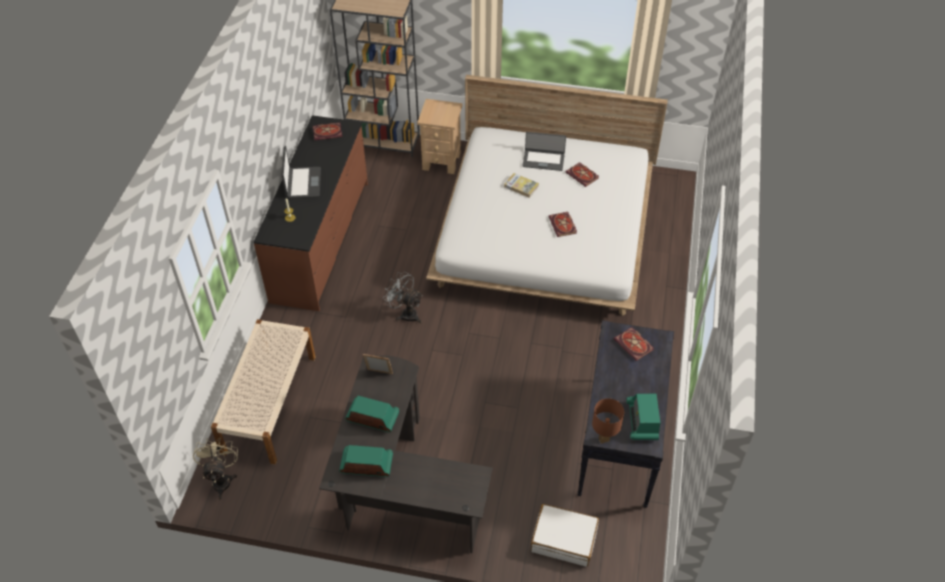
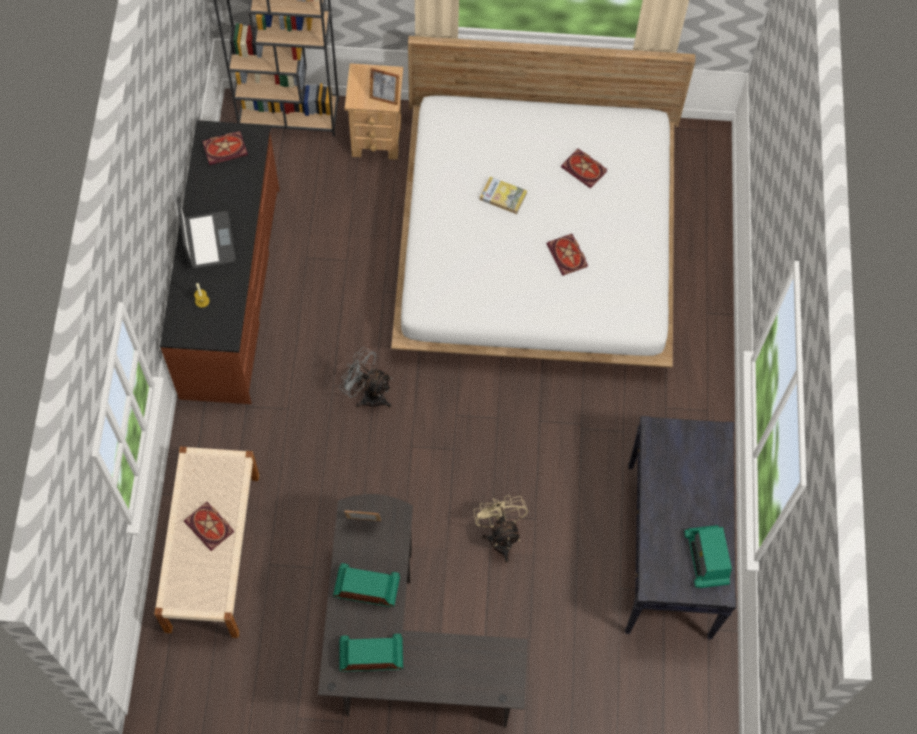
camera: 10 degrees left, 15 degrees up
(222, 479) = (174, 666): beige fan -> beige fan (500, 536)
(446, 119) = (384, 98): none -> picture frame
(543, 160) = (527, 148): laptop -> none
(564, 539) = (615, 694): white suitcase -> none
(603, 440) = (662, 591): brown table lamp -> none
(634, 345) = (686, 449): book -> book (211, 527)

